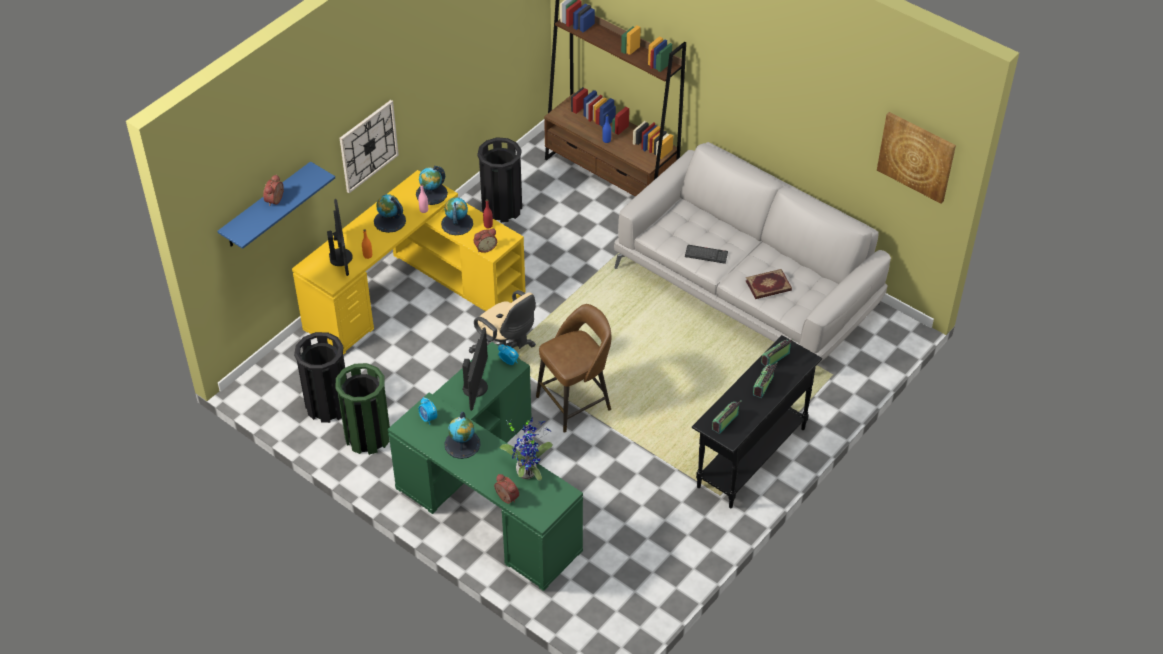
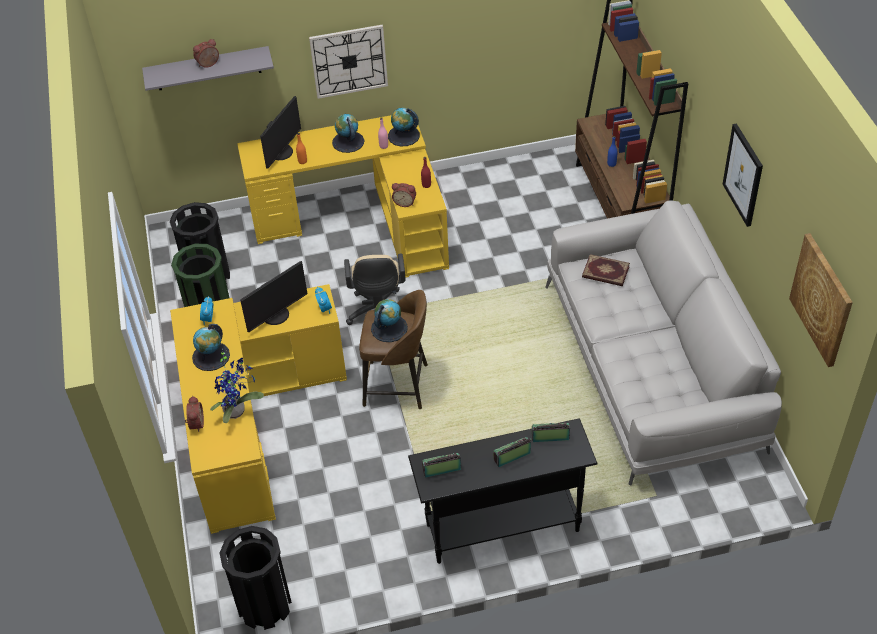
camera: 40 degrees right, 0 degrees up
(266, 206) = (208, 68): blue shelf -> grey shelf
(457, 224) = (402, 171): globe -> globe (389, 328)
(486, 493) = (250, 420): green desk -> yellow desk
(502, 208) = (499, 189): black trash can -> black trash can (264, 605)
(706, 255) = (606, 310): keyboard -> none
(768, 286) = (637, 370): book -> book (605, 272)
(784, 94) = (743, 175): none -> picture

